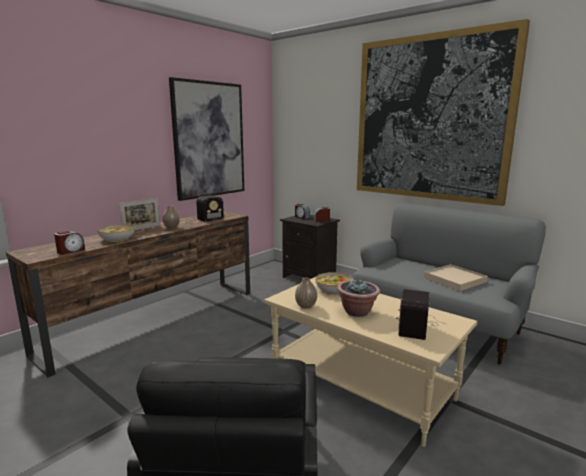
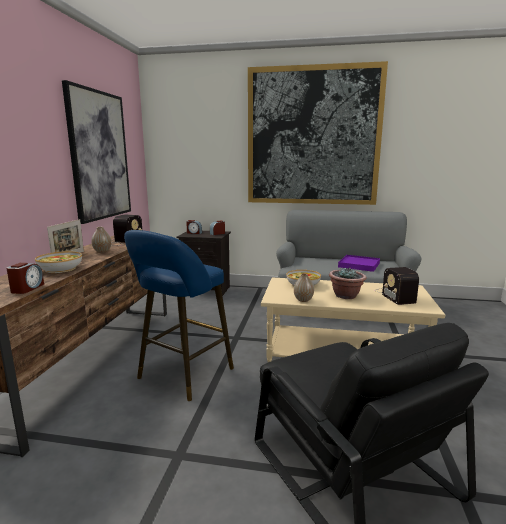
camera: 30 degrees left, 0 degrees up
(201, 352) = (182, 376): none -> blue stool
(454, 280) = (359, 265): beige tray -> purple tray

